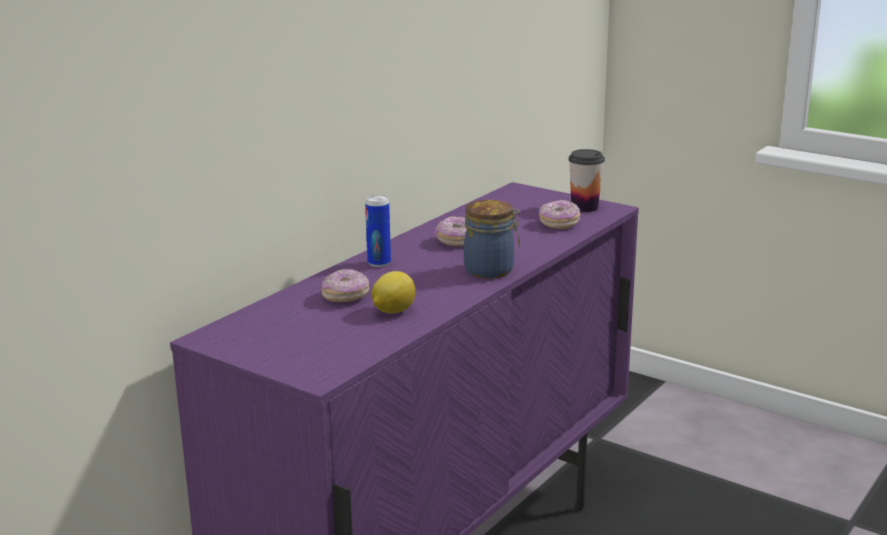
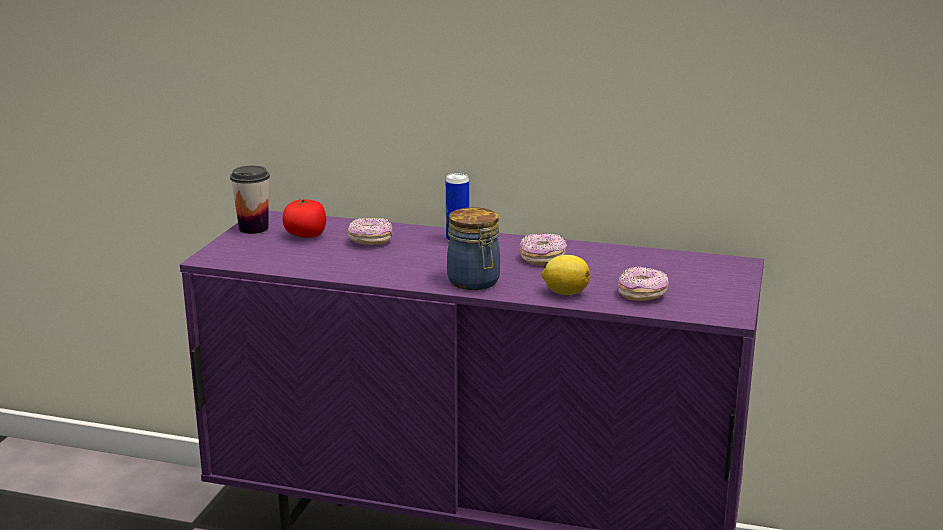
camera: 70 degrees right, 0 degrees up
(296, 323) = (306, 235): none -> tomato
(393, 311) = (349, 261): lemon -> lemon (564, 293)
(584, 207) = (713, 301): cup -> cup (253, 228)

